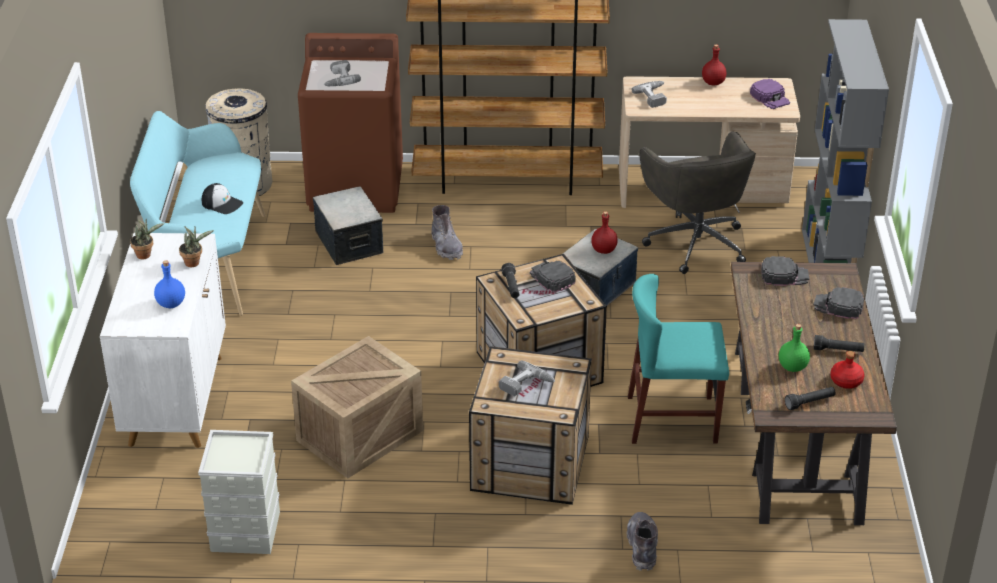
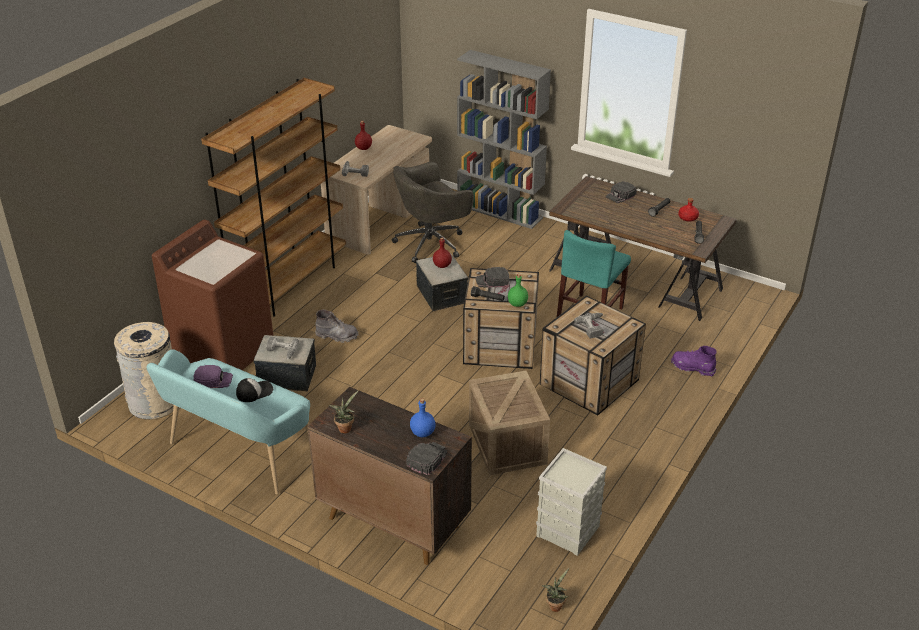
camera: 60 degrees left, 0 degrees up
(176, 399) = (392, 521): white cabinet -> brown cabinet
(194, 262) = (379, 406): potted plant -> potted plant (555, 605)
(338, 79) = (216, 266): power drill -> power drill (281, 351)
(642, 547) = (692, 368): grey boot -> purple boot
(695, 242) = (432, 243): grey office chair -> grey office chair turned 135 degrees clockwise
(770, 98) = (401, 138): purple cap -> purple cap (213, 380)
(784, 275) = (578, 200): black cap -> black cap (427, 458)
(792, 367) = (664, 228): green bottle -> green bottle (518, 304)

